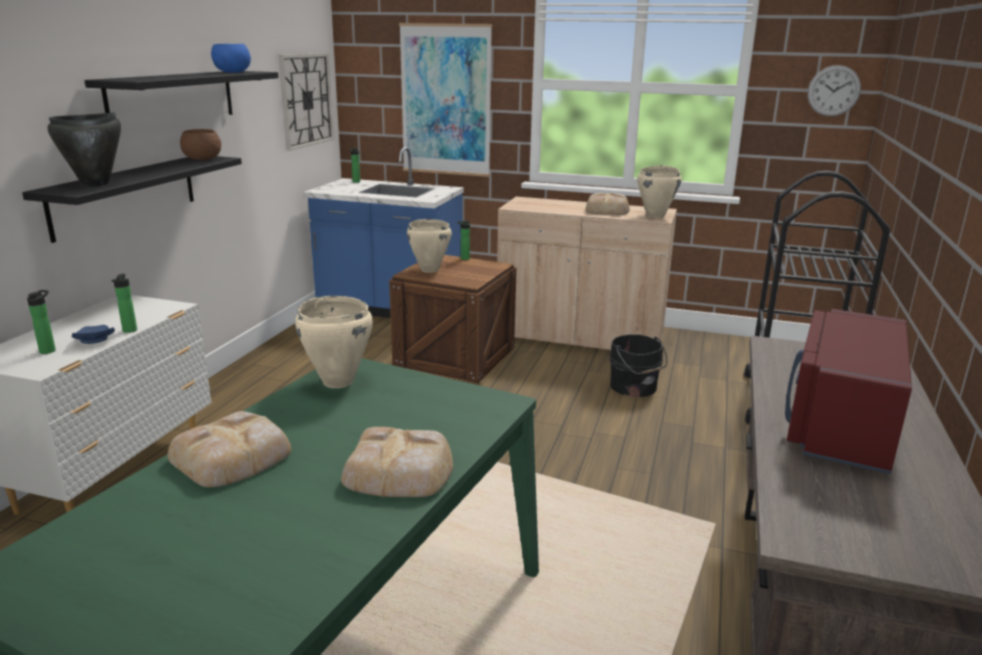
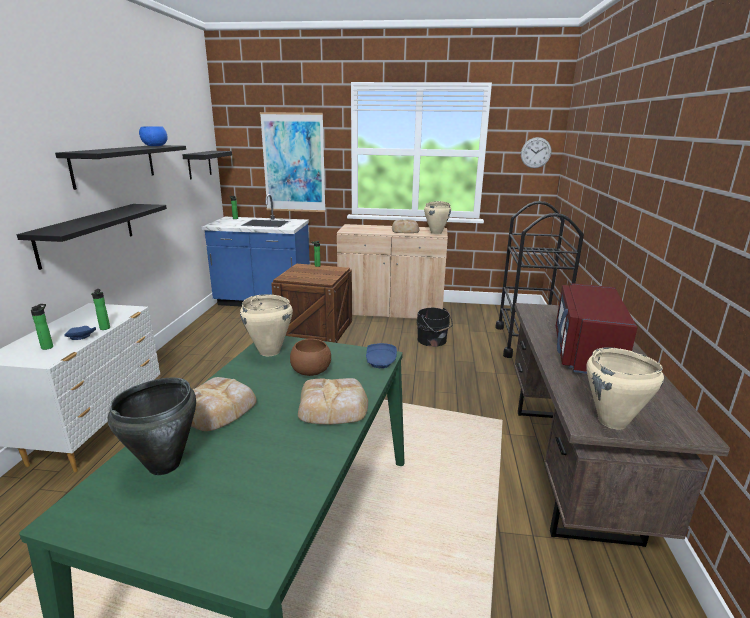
camera: 10 degrees left, 0 degrees up
(96, 184) = (70, 226): black cooking pot -> black cooking pot (165, 465)
(202, 159) = (138, 206): brown bowl -> brown bowl (311, 372)
(306, 100) = (199, 164): wall clock -> black shelf
(429, 270) = (296, 274): beige cooking pot -> beige cooking pot (612, 422)
(497, 411) = (381, 362): none -> blue plate

